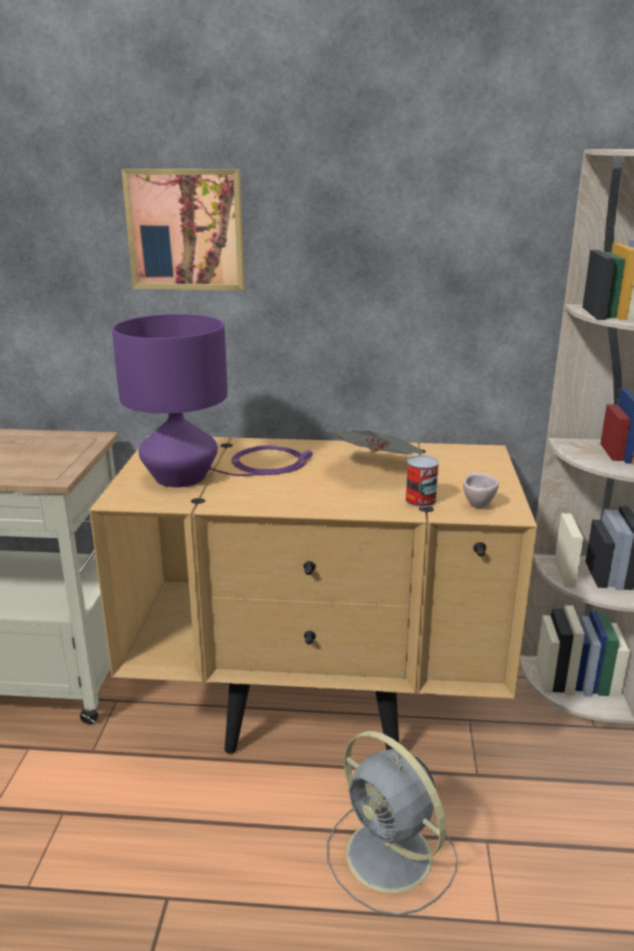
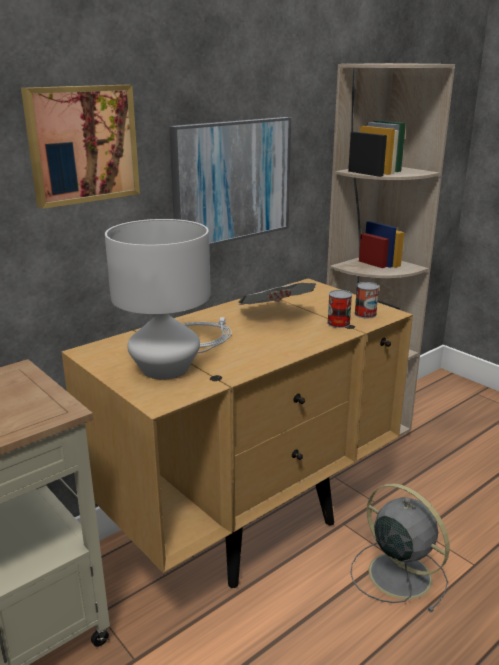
camera: 45 degrees left, 0 degrees up
(216, 470) = (180, 354): purple table lamp -> grey table lamp
(384, 294) = (231, 181): none -> picture
(392, 858) = (397, 573): grey fan -> grey fan turned 135 degrees counterclockwise
(476, 503) = (365, 314): beige cup -> can

